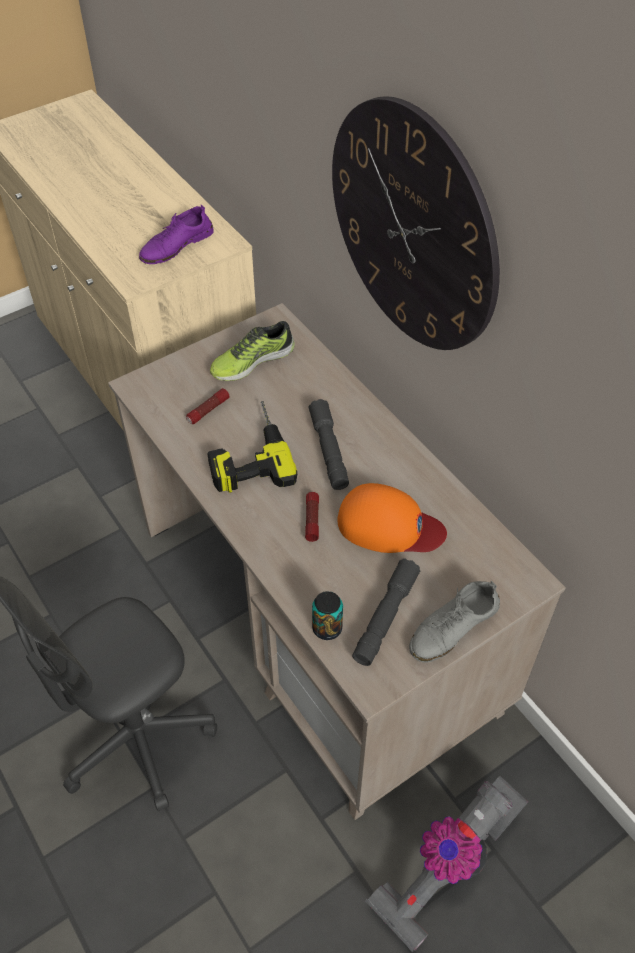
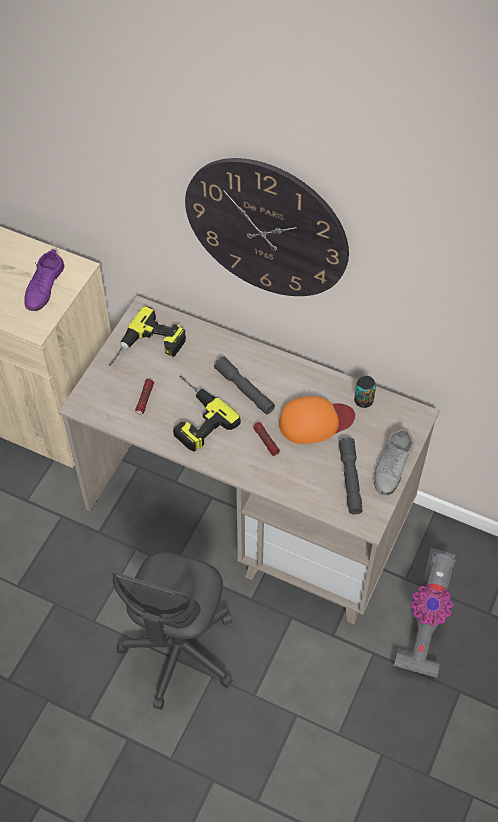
camera: 30 degrees left, 5 degrees up
(252, 360) = (148, 349): shoe -> power drill
(327, 628) = (321, 503): can -> can (363, 400)

